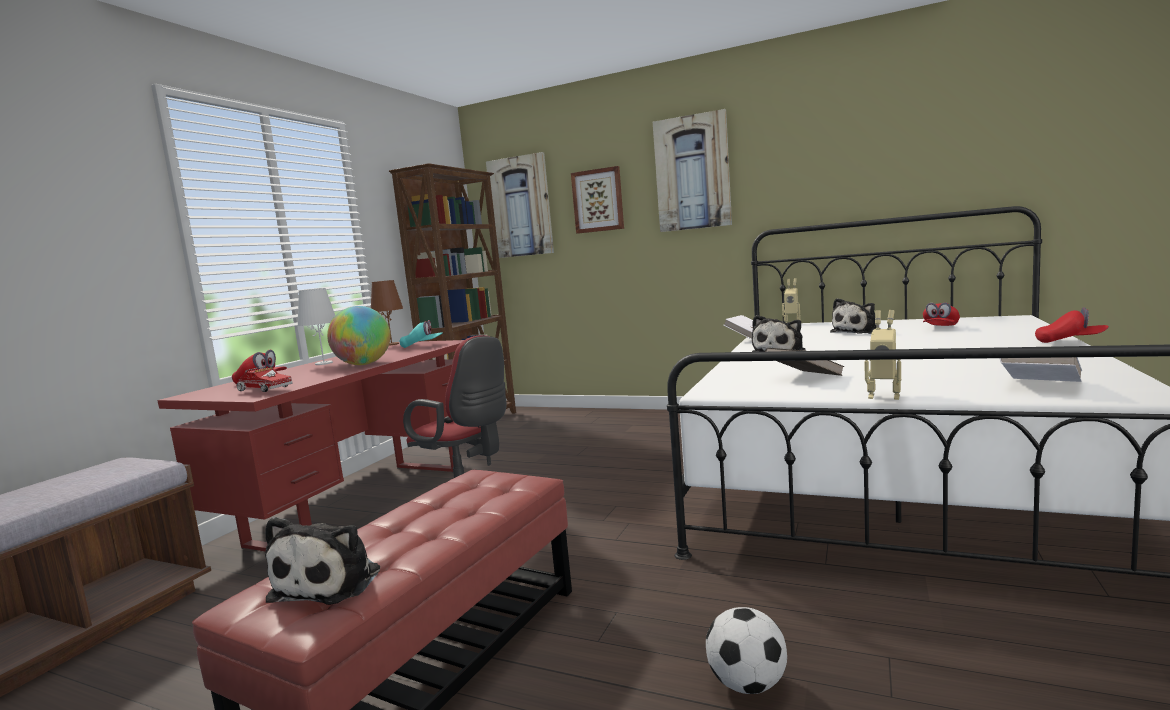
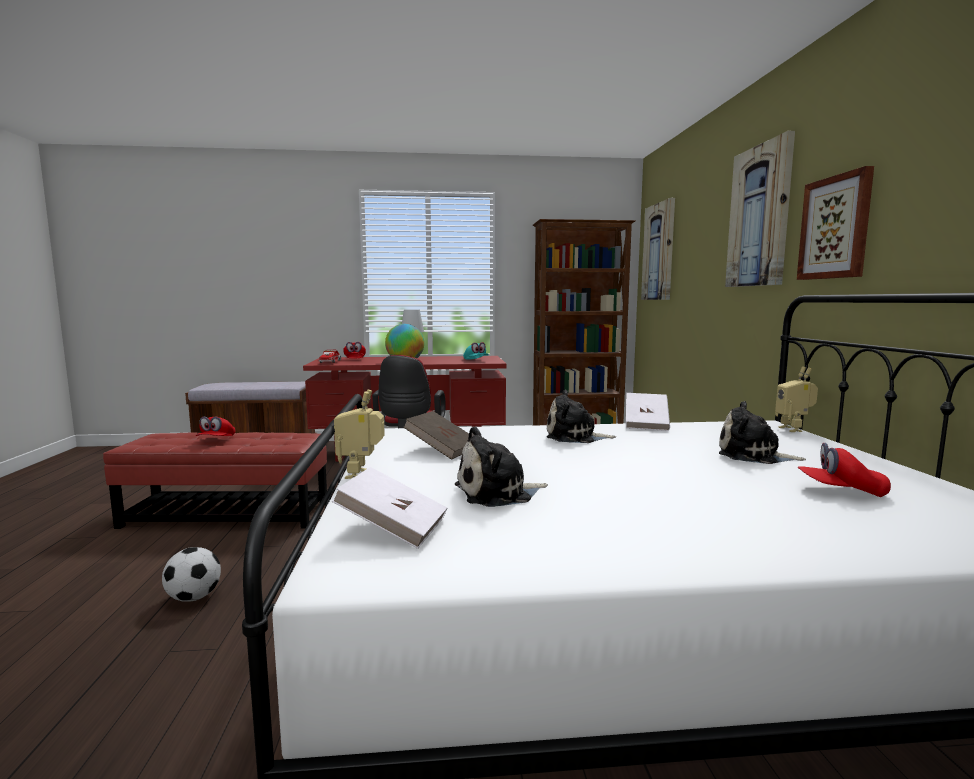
camera: 60 degrees right, 0 degrees up
(331, 582) = (166, 440): plush toy -> plush toy (498, 493)
(391, 344) = (485, 356): brown table lamp -> none
(598, 200) = (697, 248): picture -> picture (835, 228)
(1070, 341) = (775, 567): red cap -> red cap (216, 440)

